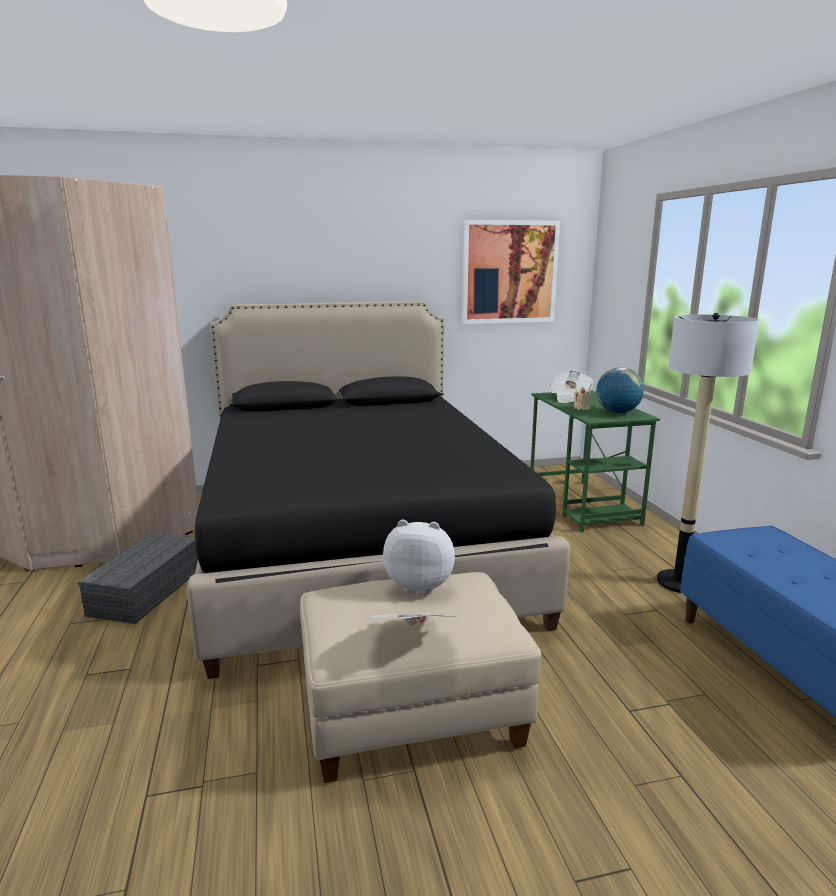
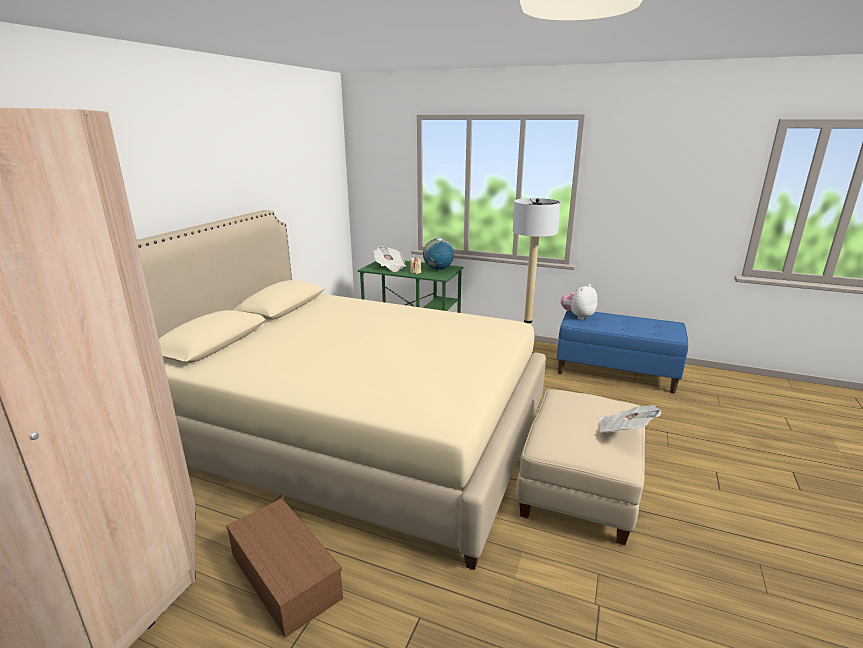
camera: 55 degrees left, 5 degrees up
(147, 590) = (283, 575): grey storage box -> brown storage box
(357, 546) = (356, 434): black bed -> beige bed
(420, 585) = (561, 410): plush toy -> plush toy (578, 316)
(509, 272) = (307, 175): picture -> none

